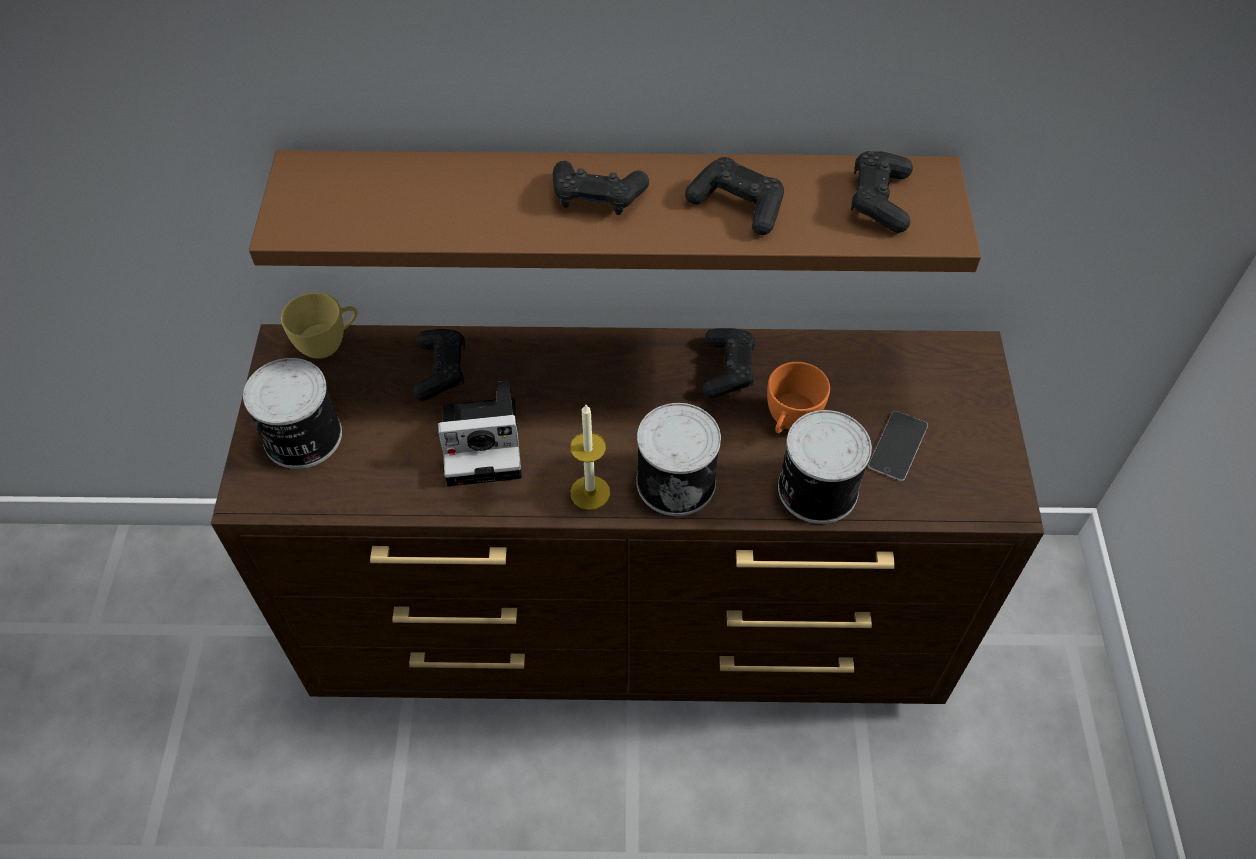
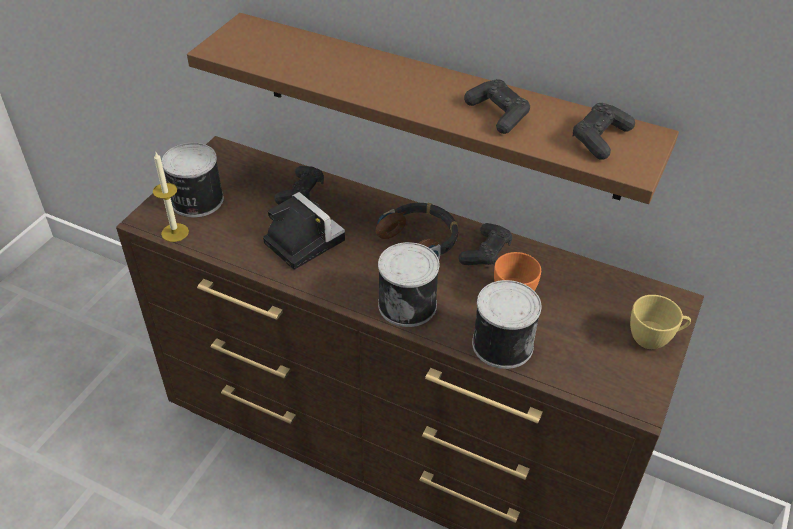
camera: 25 degrees right, 10 degrees down
(328, 343) = (245, 157): yellow cup -> yellow cup (654, 339)
(486, 442) = (301, 240): camera -> camera turned 150 degrees counterclockwise
(590, 492) = (347, 291): candle -> candle (175, 232)
(597, 197) = (409, 84): black game controller -> none
(637, 381) = (420, 239): none -> headphones
(898, 446) = (579, 339): phone -> none

